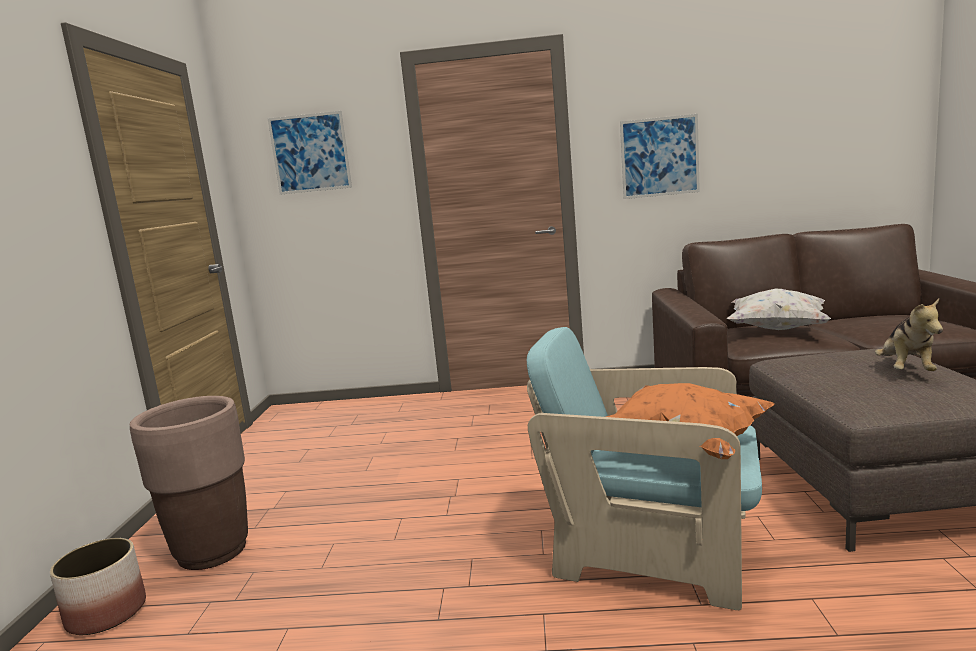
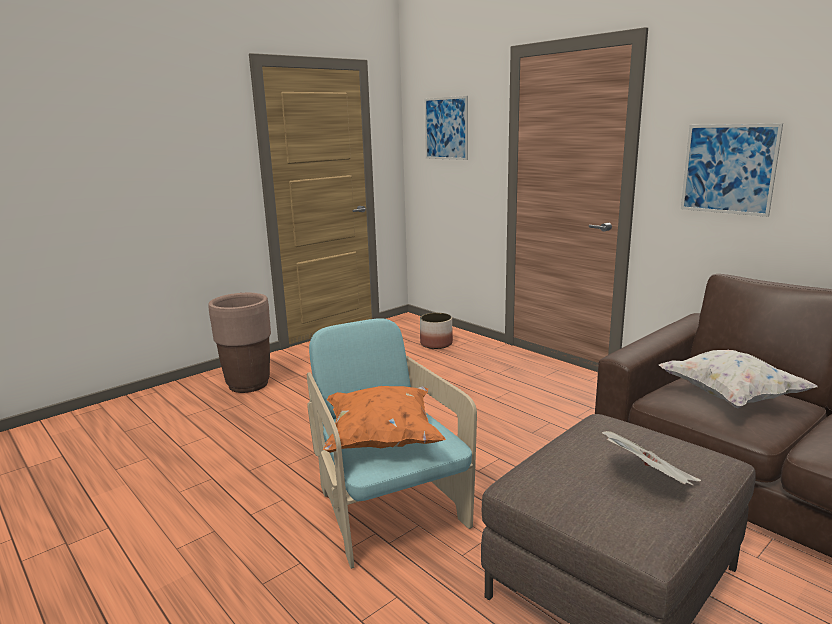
camera: 45 degrees right, 5 degrees up
(107, 613) = (184, 391): planter -> planter (436, 344)
(906, 370) = (650, 481): plush toy -> newspaper

